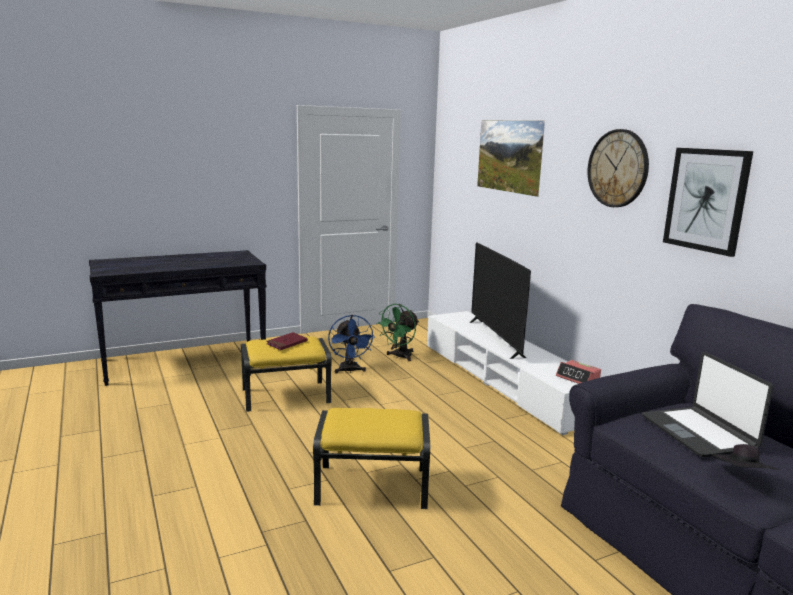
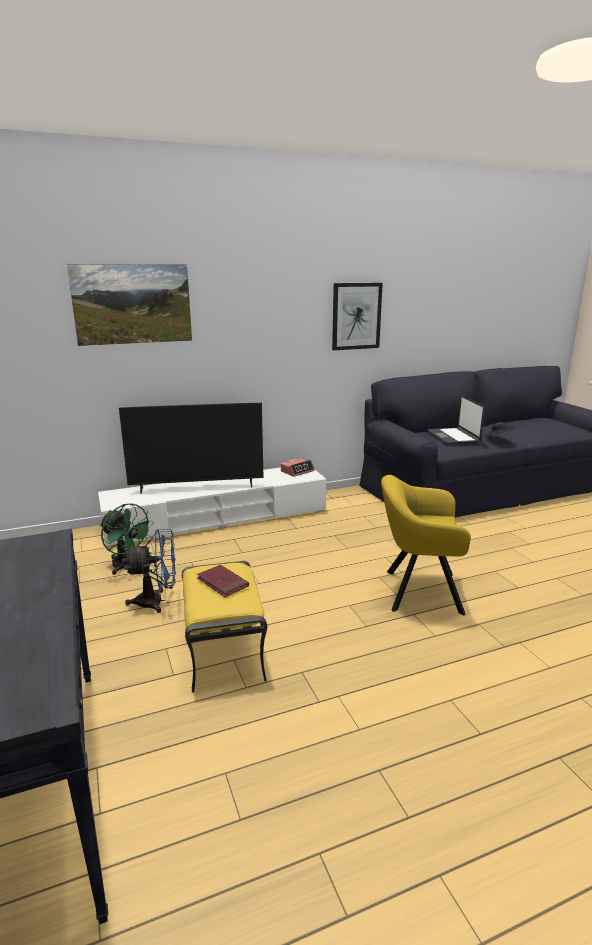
camera: 85 degrees left, 5 degrees up
(373, 486) = (417, 591): yellow ottoman -> yellow armchair
(618, 168) = (283, 303): wall clock -> none
(699, 433) = (453, 437): laptop -> laptop turned 90 degrees clockwise

